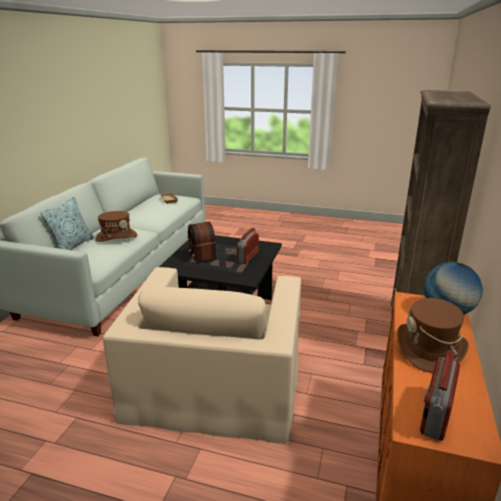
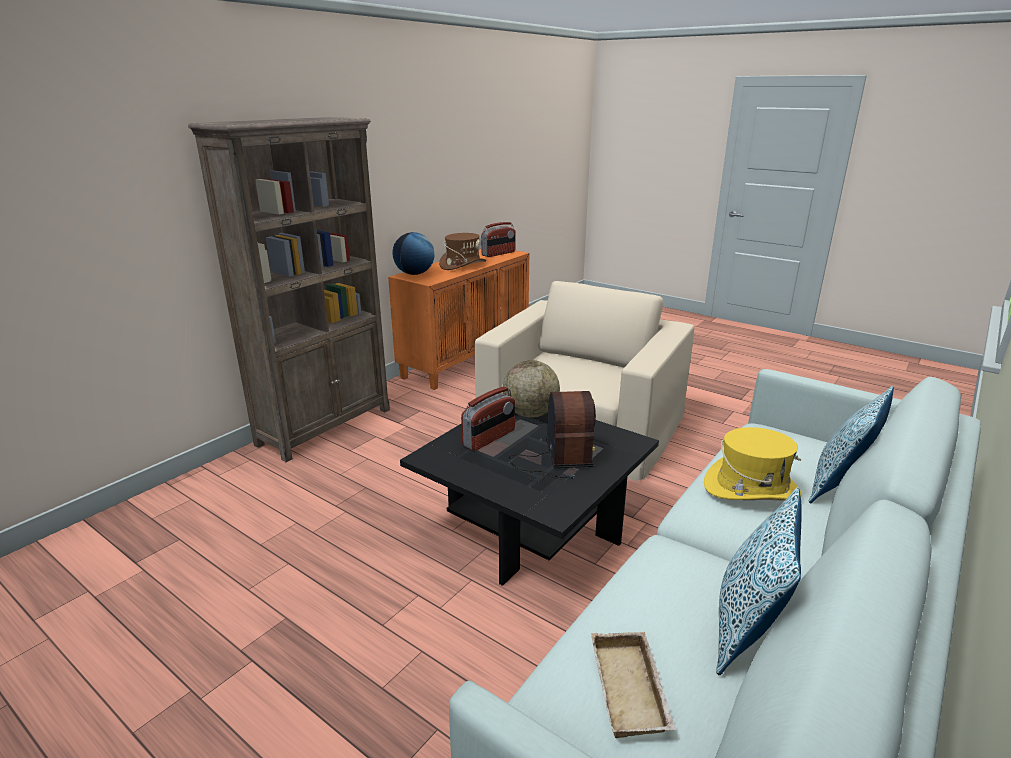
camera: 160 degrees left, 0 degrees up
(116, 237) = (751, 489): brown hat -> yellow hat
(135, 210) = (747, 627): none -> pillow
(234, 274) = (530, 414): none -> globe

